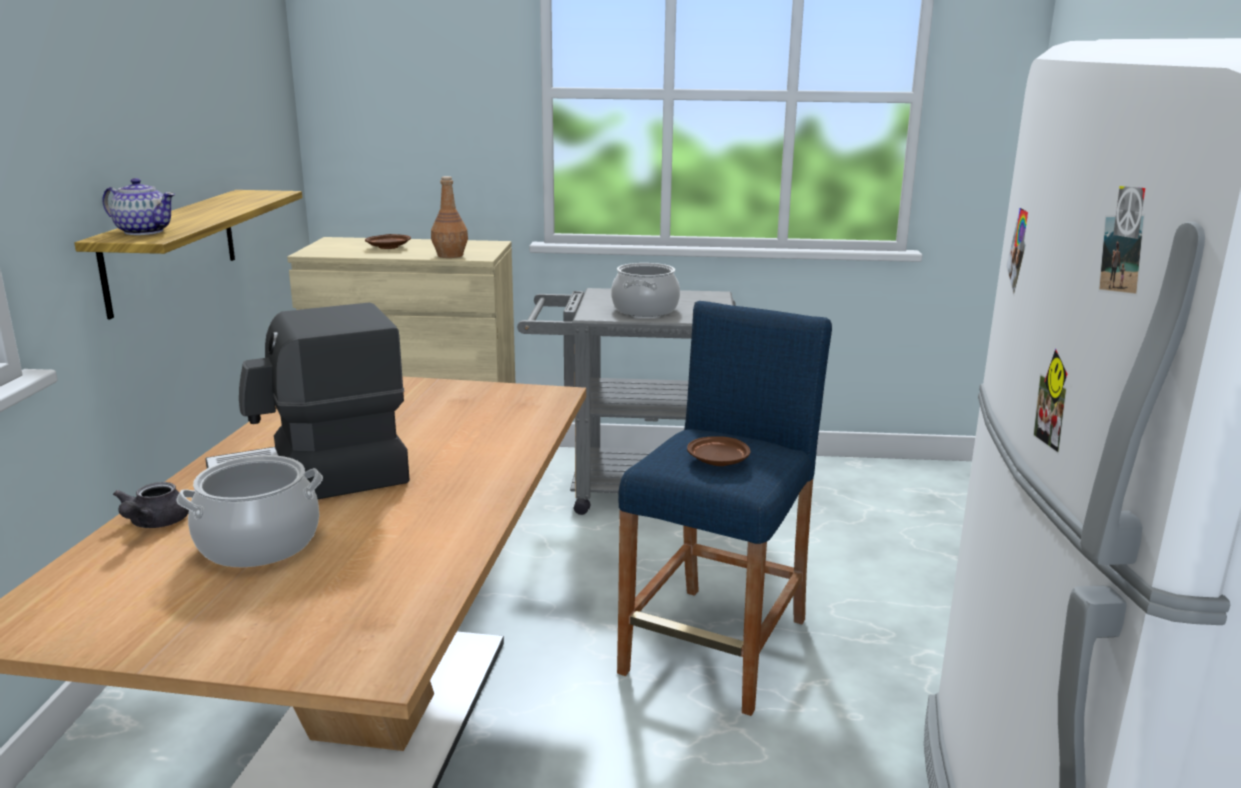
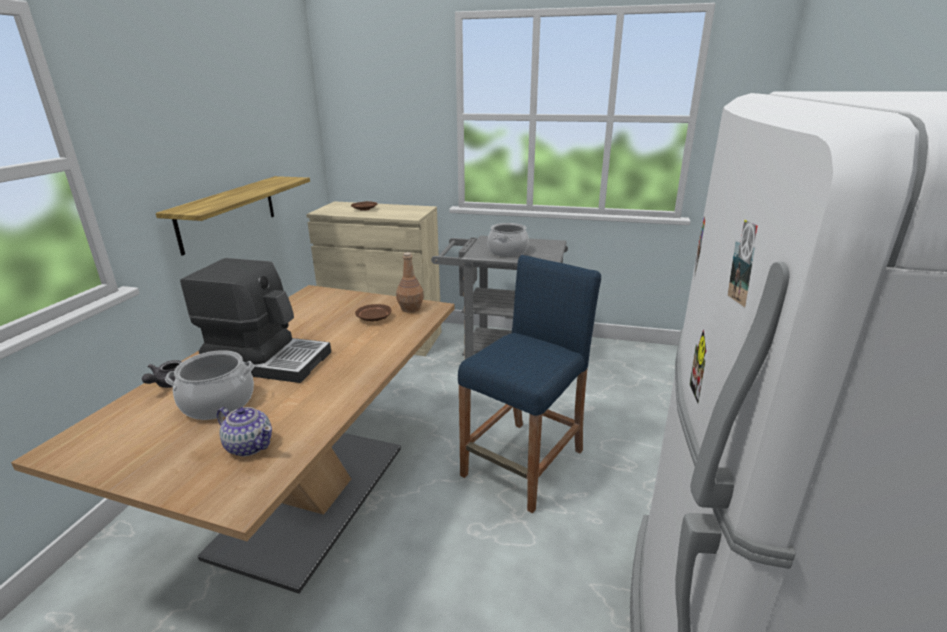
camera: 10 degrees right, 5 degrees up
(144, 231) = (198, 206): teapot -> teapot (249, 445)
(311, 480) = (268, 360): coffee machine -> coffee machine turned 150 degrees counterclockwise
(450, 255) = (395, 215): brown bottle -> brown bottle (410, 308)
(718, 461) = (519, 359): brown plate -> brown plate (373, 318)

